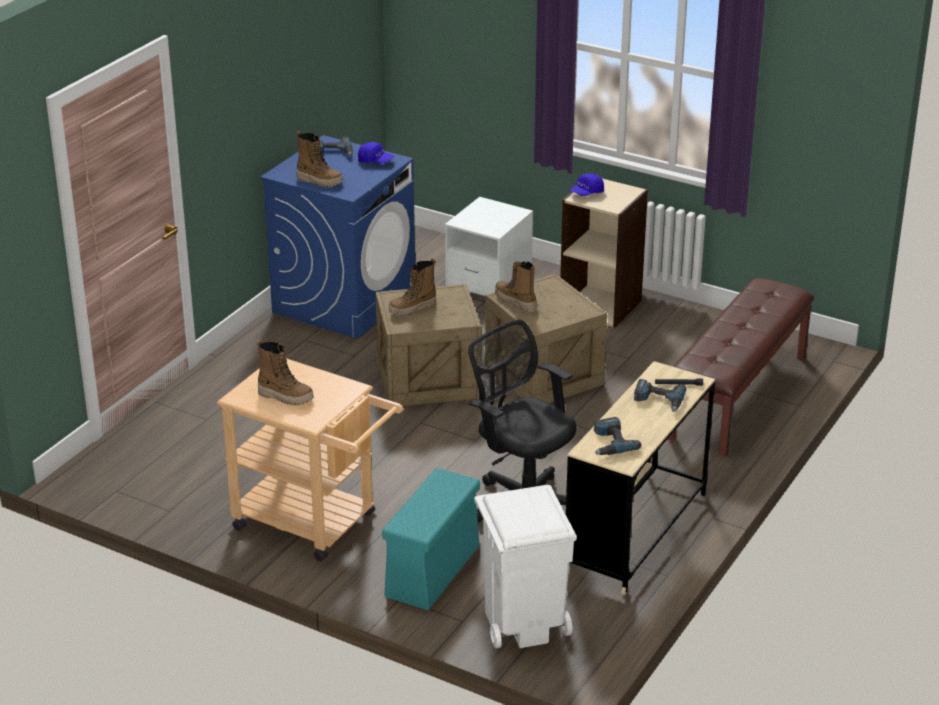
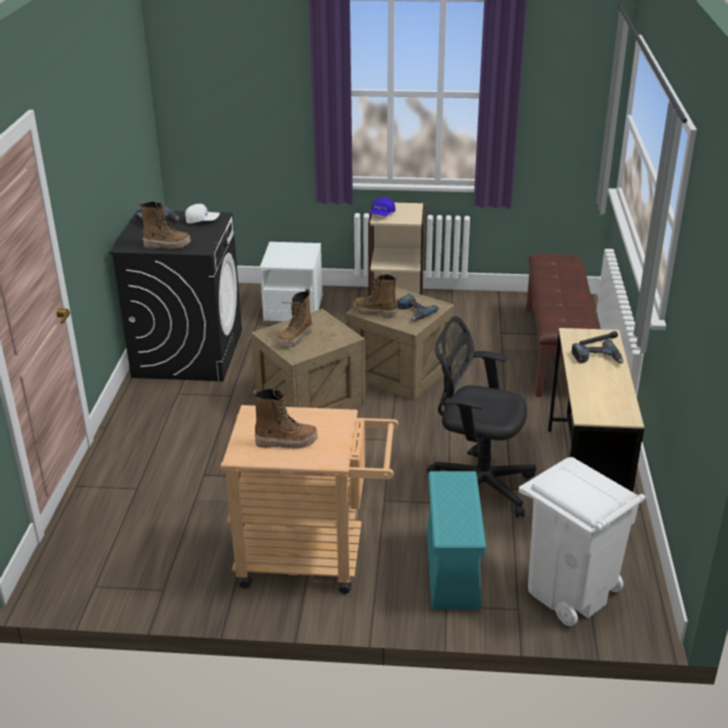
camera: 25 degrees left, 0 degrees up
(344, 301) = (188, 353): blue washing machine -> black washing machine
(375, 161) = (202, 220): blue cap -> white cap
(610, 443) = (598, 404): power drill -> power drill (413, 312)

